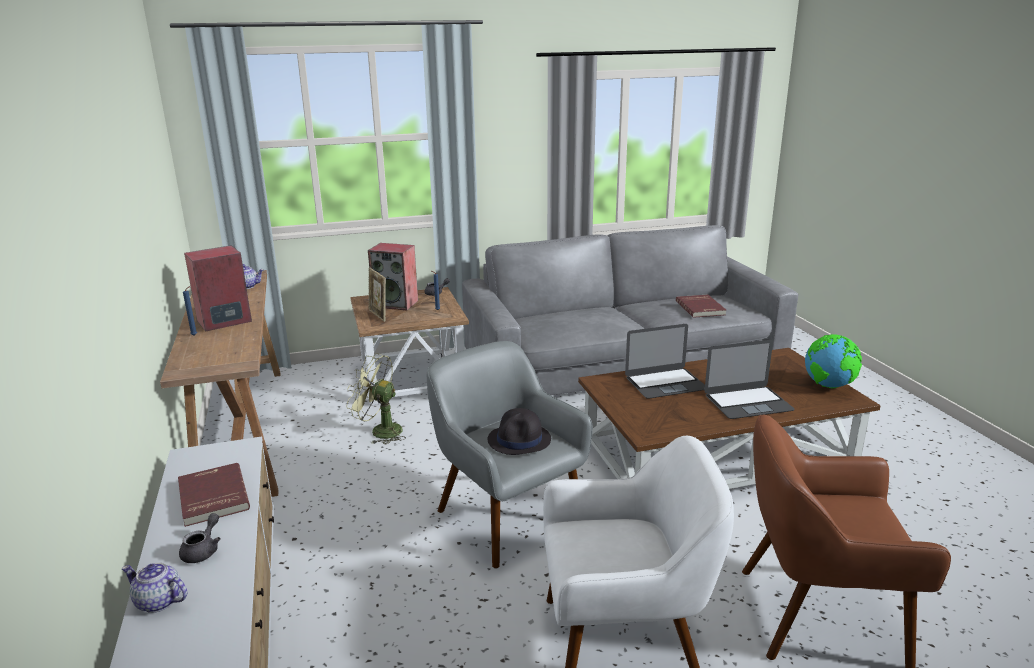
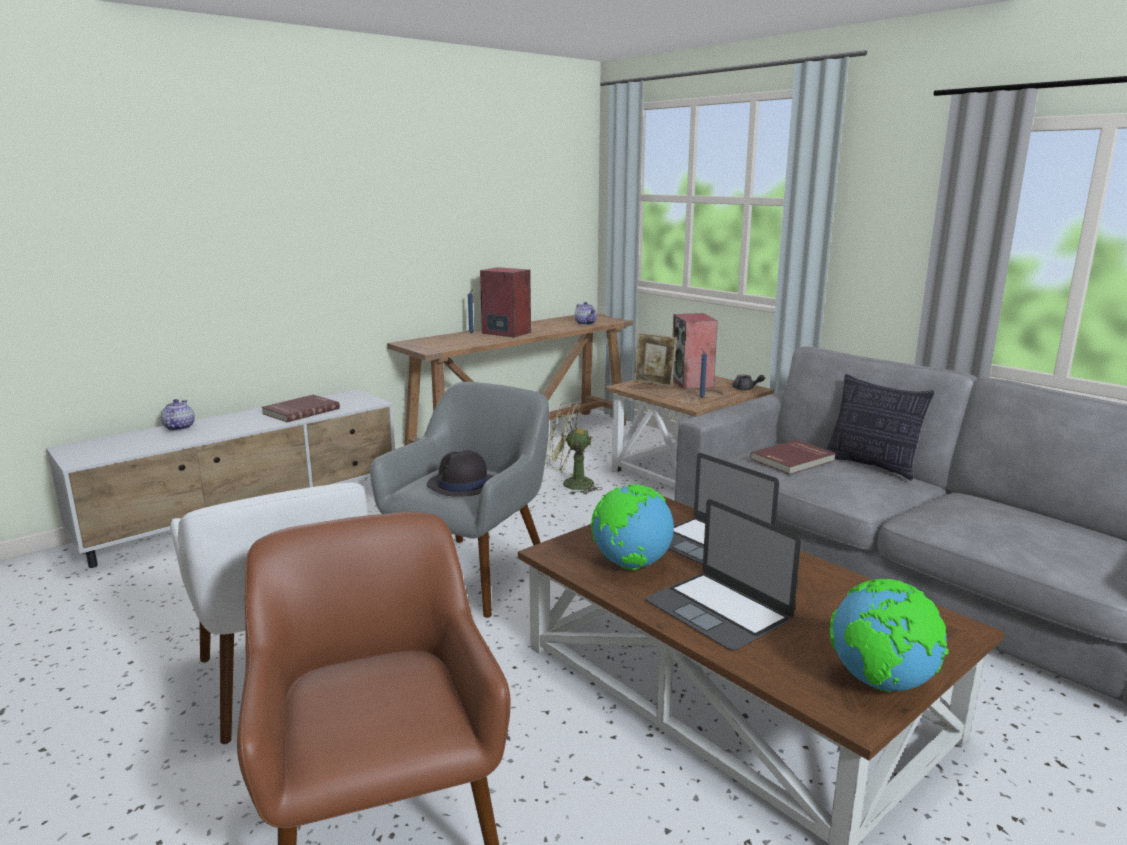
camera: 65 degrees right, 5 degrees down
(203, 550) = (235, 424): grey teapot -> none
(378, 315) = (654, 383): picture frame -> picture frame turned 90 degrees counterclockwise
(380, 431) = (570, 484): green fan -> green fan turned 75 degrees counterclockwise
(578, 310) = (871, 466): none -> pillow
(680, 413) = (630, 565): none -> globe
(701, 308) = (1021, 532): red book -> red book (793, 460)

